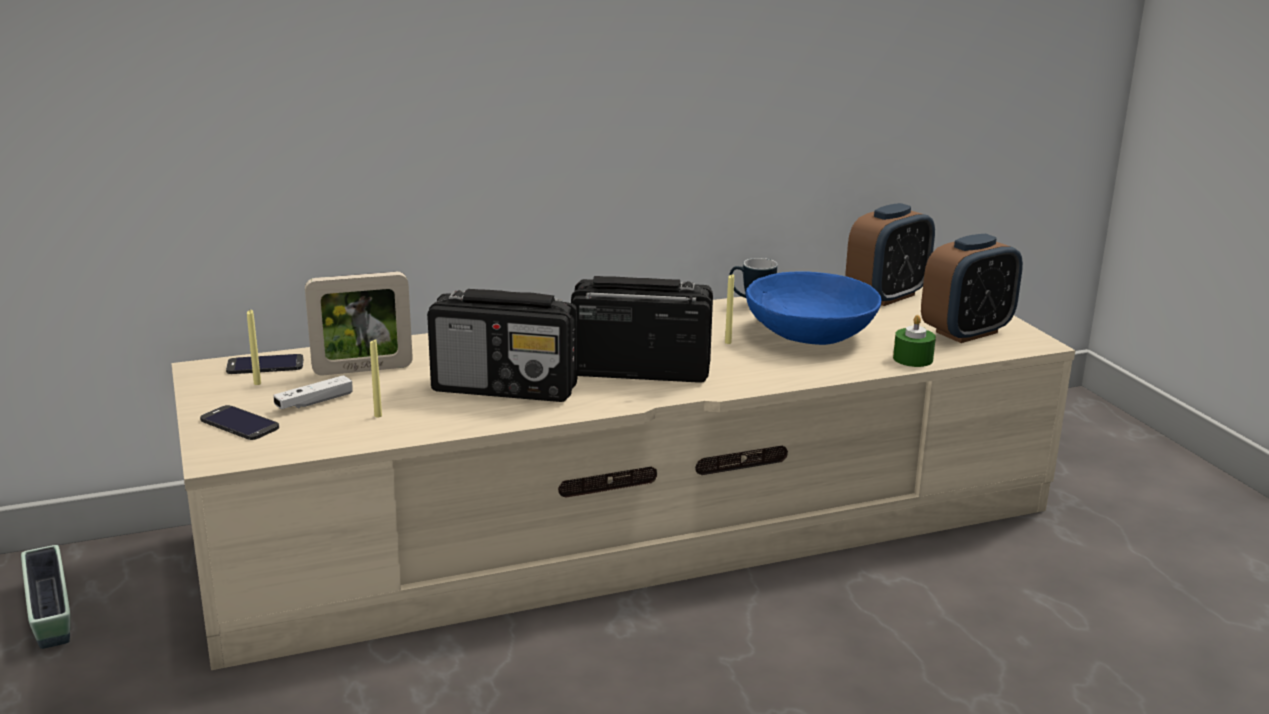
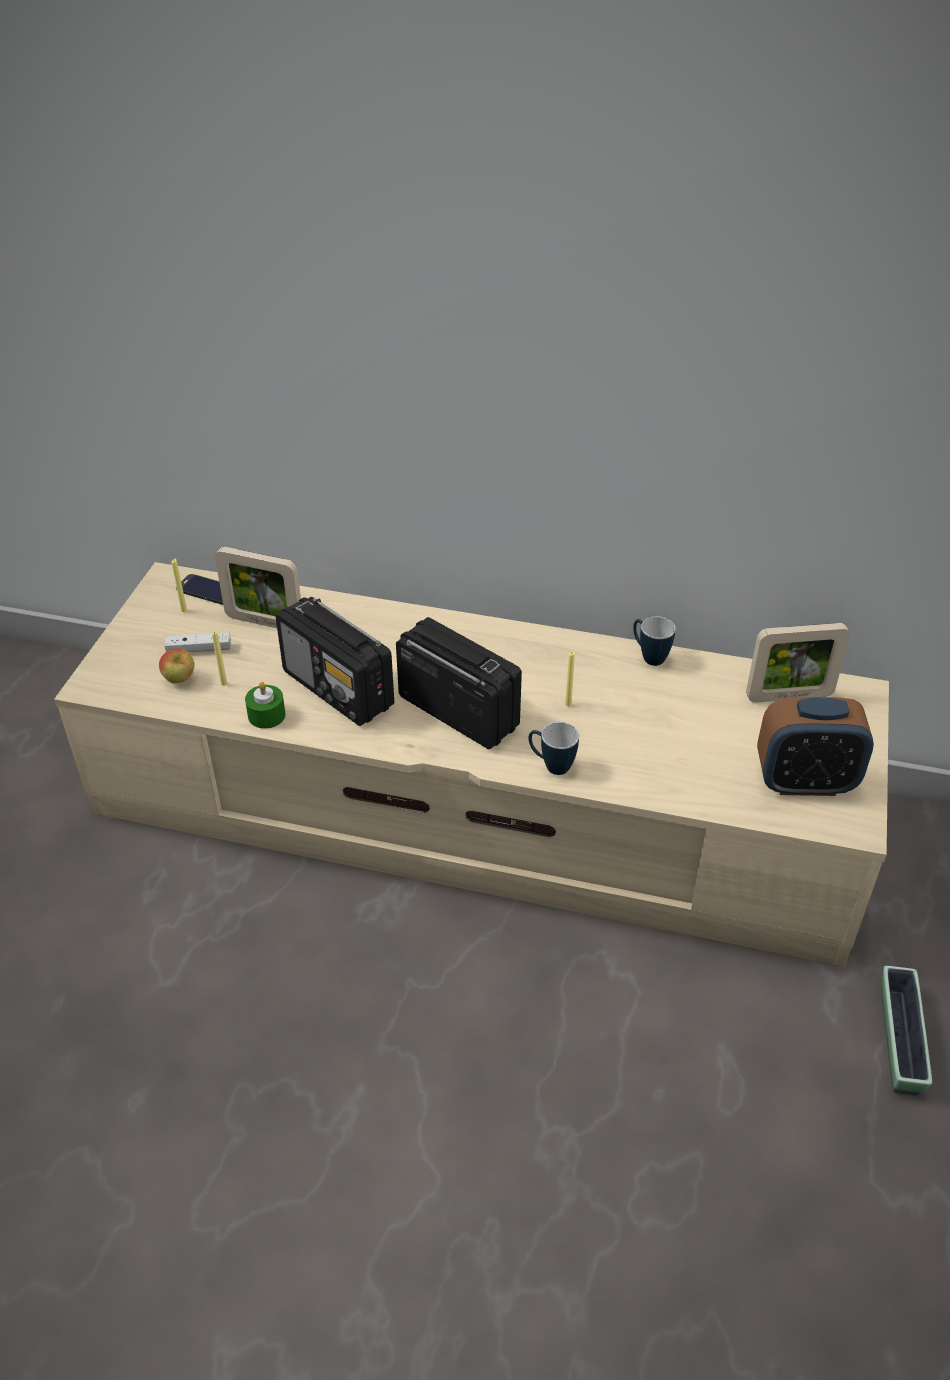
camera: 35 degrees right, 20 degrees up
(50, 612) = (49, 714): planter -> planter (899, 1040)
(239, 423) = (134, 653): phone -> none
(323, 426) = (180, 680): none -> apple
(768, 377) = (551, 765): none -> mug
(810, 334) = (652, 722): blue bowl -> none
(886, 296) = (789, 696): alarm clock -> picture frame
(912, 359) = (706, 797): green candle -> green candle (266, 715)

